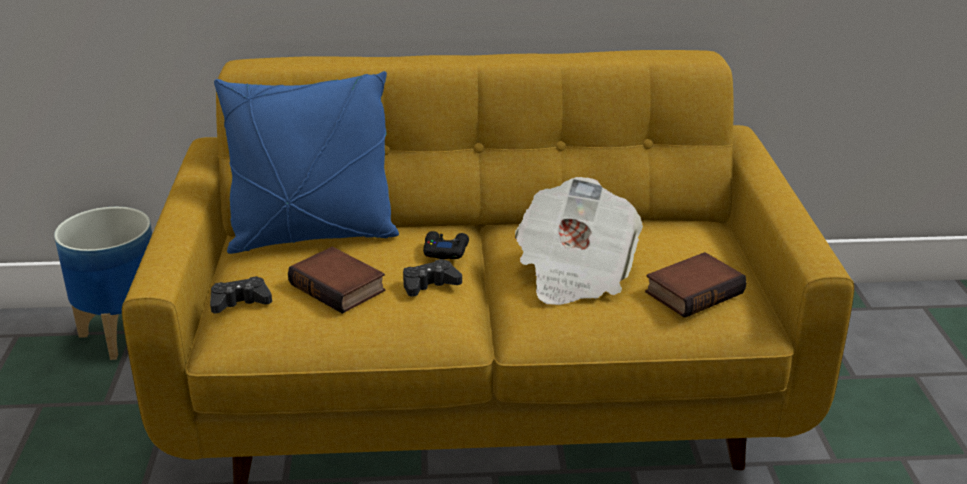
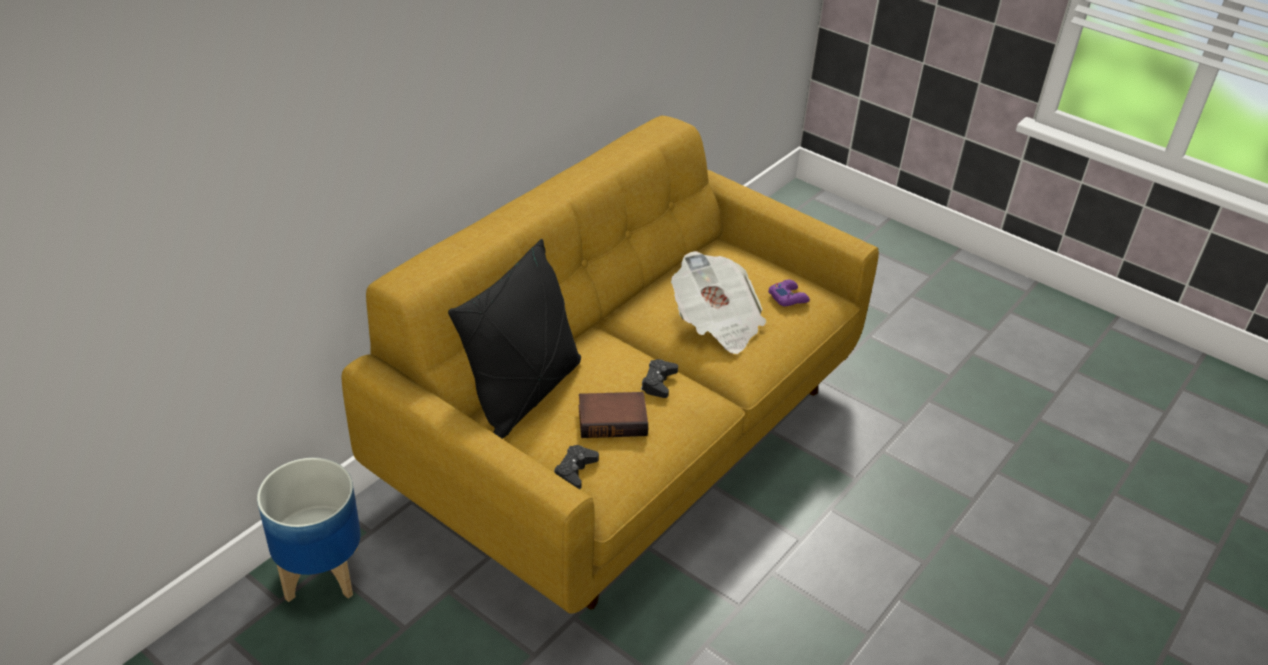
camera: 50 degrees left, 10 degrees up
(313, 236) = (524, 394): blue pillow -> black pillow
(445, 250) = (626, 353): black game controller -> none
(693, 291) = (788, 297): book -> purple game controller

